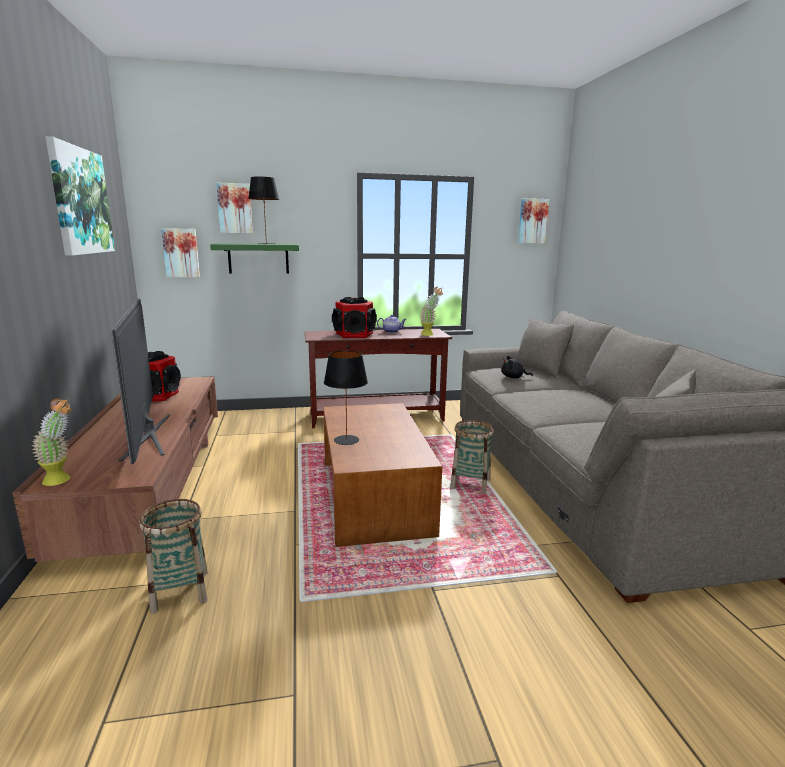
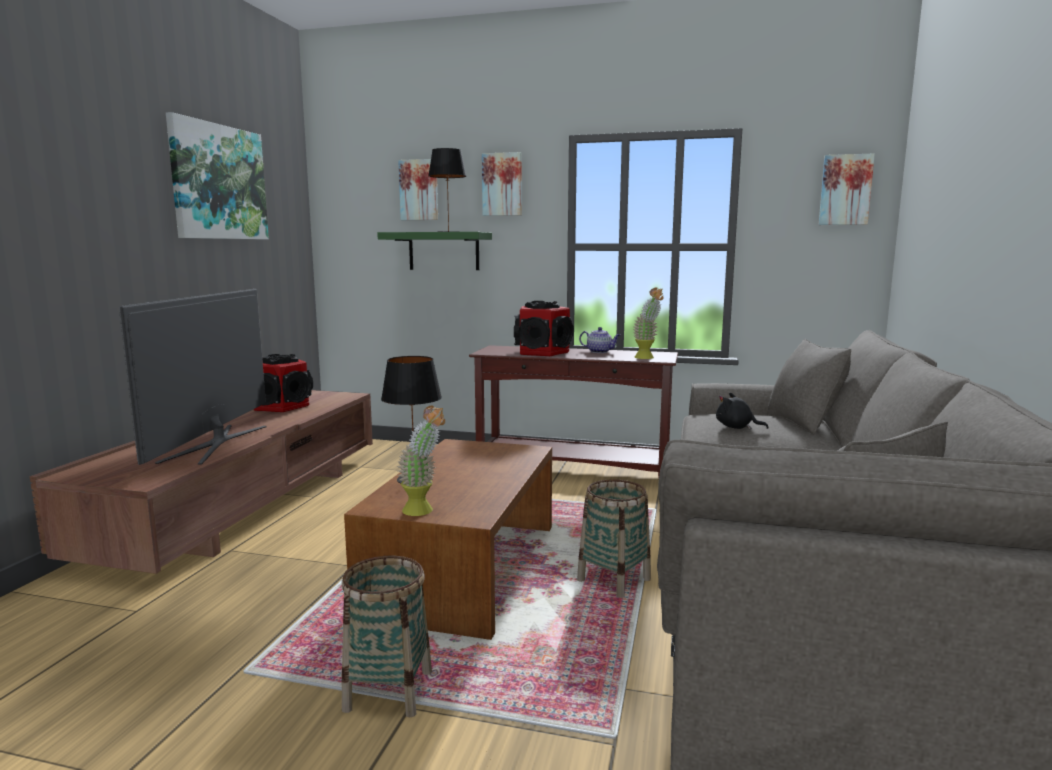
camera: 25 degrees right, 5 degrees down
(62, 480) = (83, 473): potted plant -> potted plant (424, 512)
(180, 591) = (145, 625): basket -> basket (388, 690)
(181, 253) = (360, 245): picture -> picture (502, 184)

